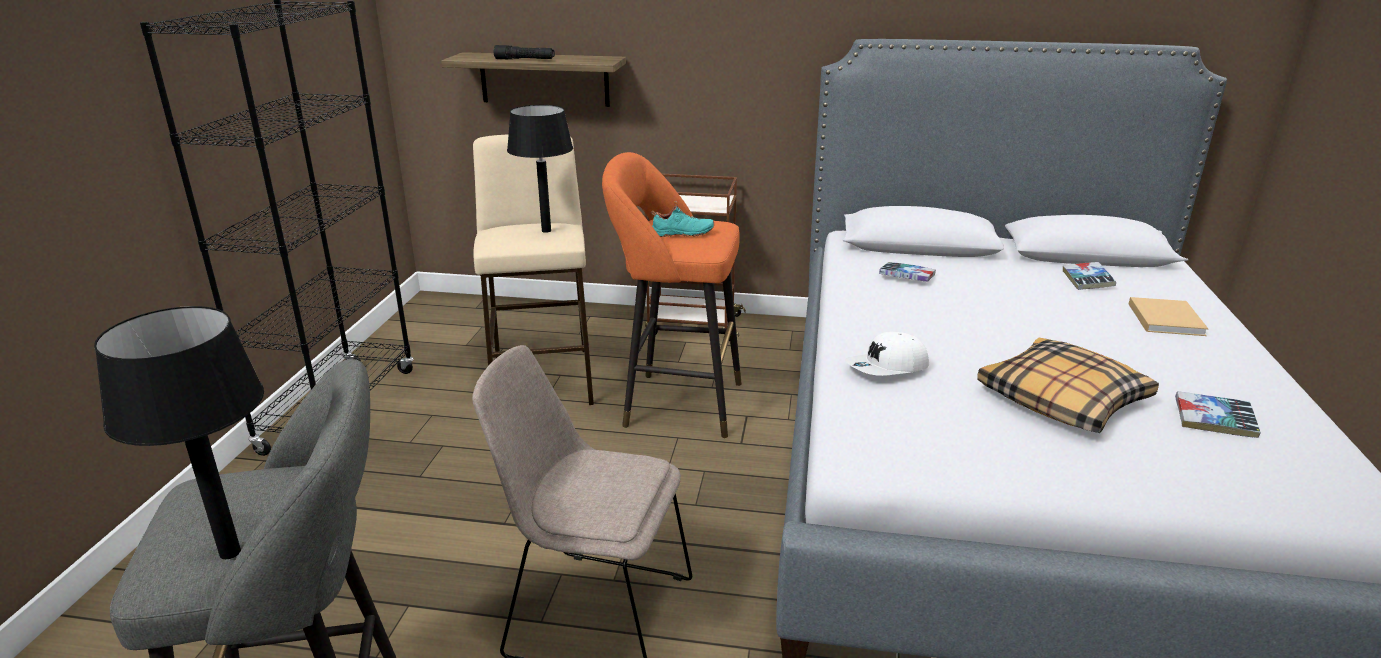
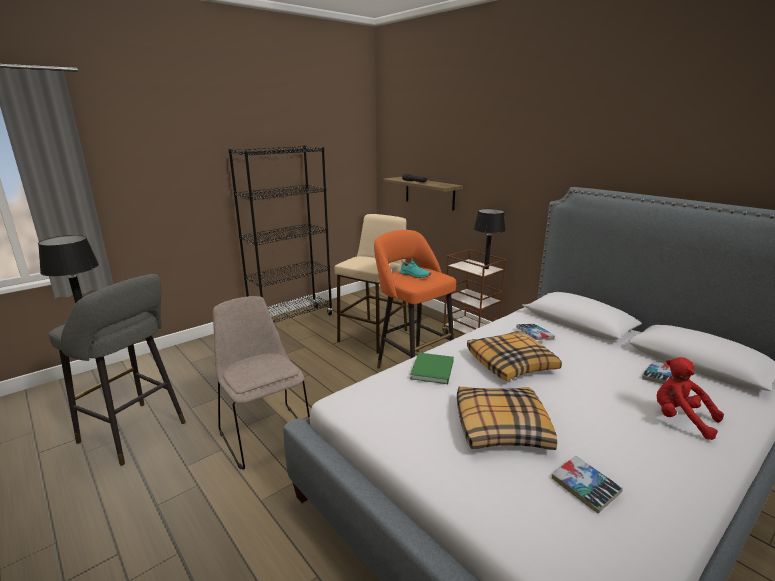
camera: 40 degrees right, 5 degrees down
(546, 230) = (373, 261): black table lamp -> black table lamp (486, 268)
(887, 367) = (432, 370): white cap -> green book
(947, 322) = (511, 364): none -> pillow
(1165, 318) = (680, 419): beige book -> red plush toy

